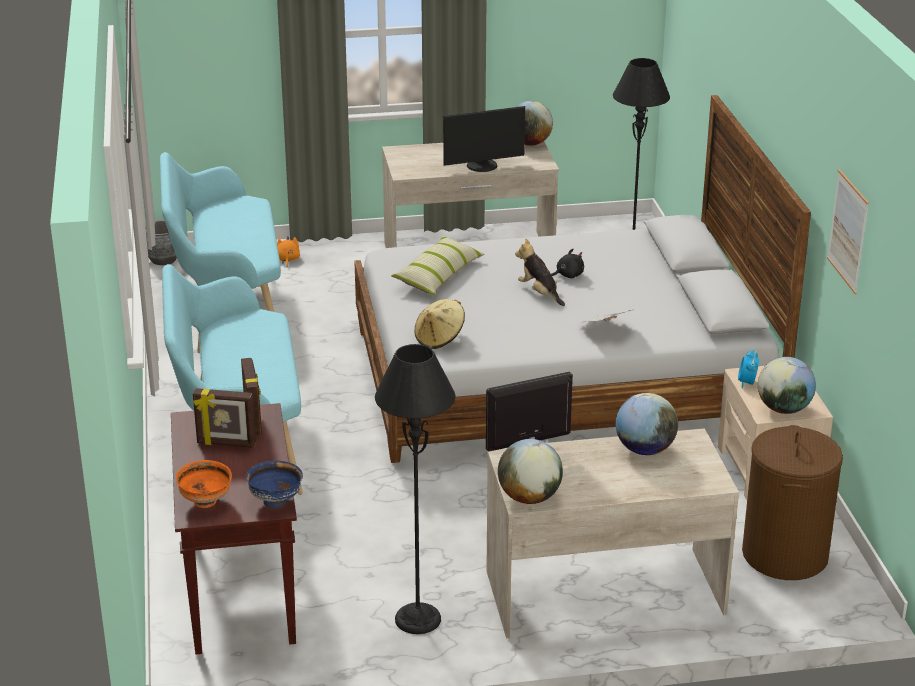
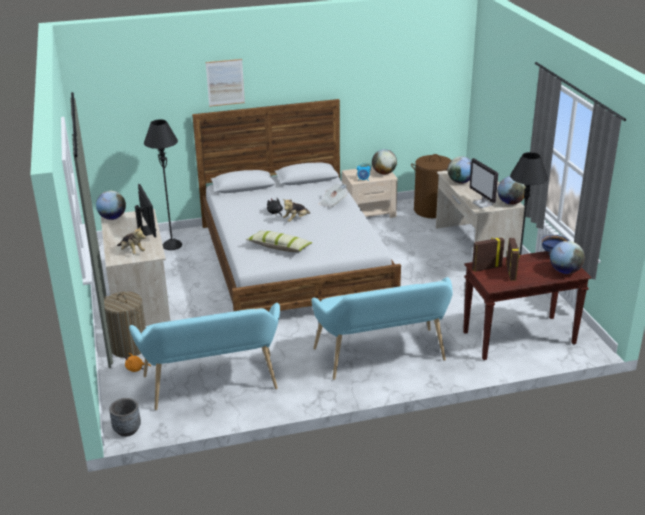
camera: 95 degrees left, 0 degrees up
(206, 502) = (565, 271): orange bowl -> globe
(340, 253) = (129, 347): none -> laundry basket
(419, 159) = (132, 251): none -> plush toy
(440, 339) = (353, 242): beige hat -> none
(848, 231) = (376, 85): picture -> picture (225, 82)

